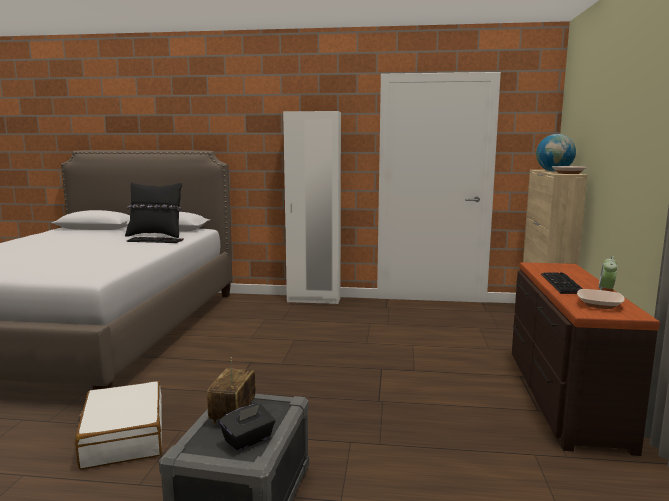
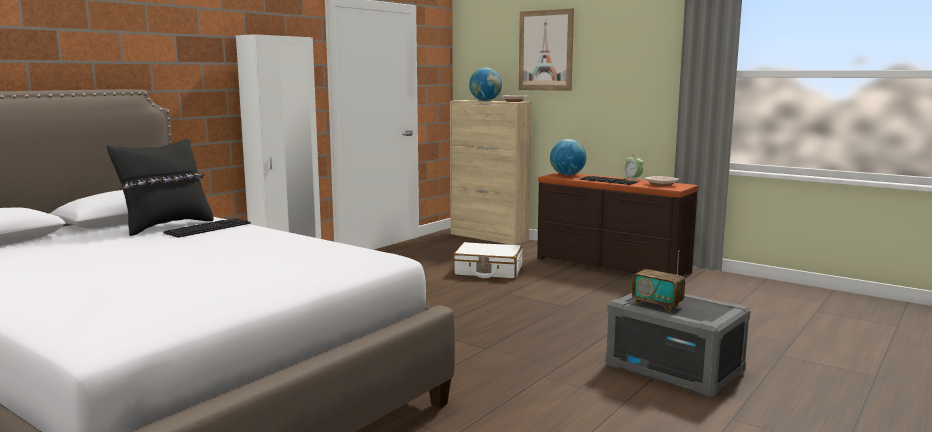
camera: 60 degrees left, 0 degrees up
(123, 437) = (532, 401): white suitcase -> white suitcase (488, 271)
(248, 440) = (703, 305): black tissue box -> none
(559, 267) = (567, 175): none -> globe
(604, 111) = (545, 50): none -> picture

